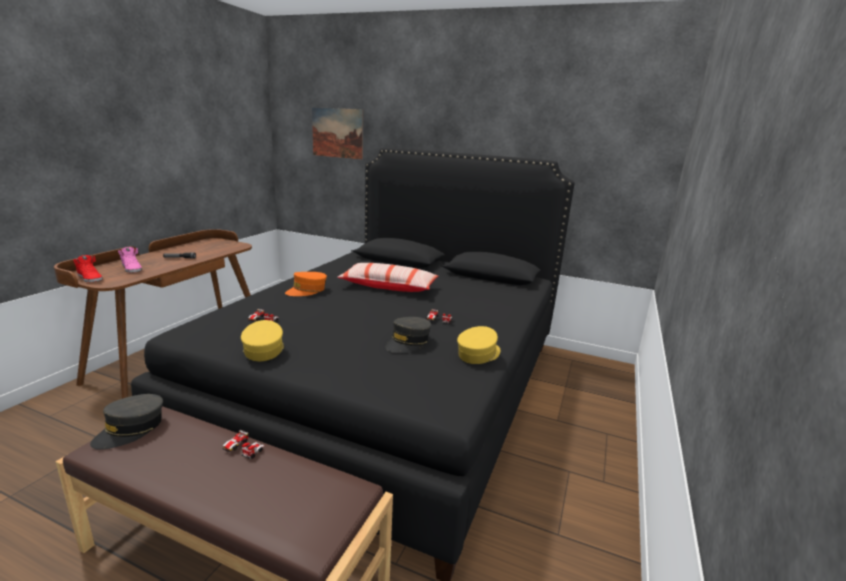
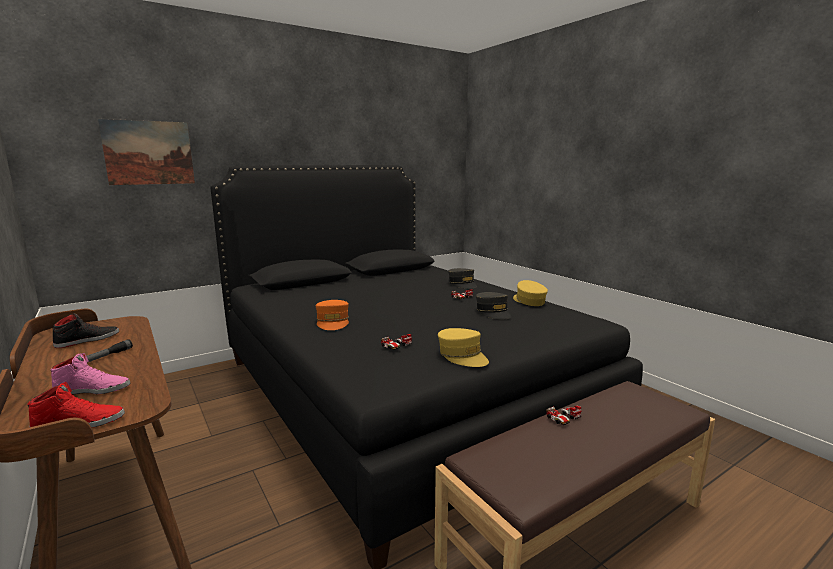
camera: 55 degrees left, 5 degrees down
(131, 429) = (495, 473): grey cap -> grey cap (462, 284)
(203, 248) = (87, 340): none -> black shoe
(263, 349) = (462, 356): yellow cap -> yellow cap turned 150 degrees counterclockwise
(388, 287) = (369, 296): pillow -> none

